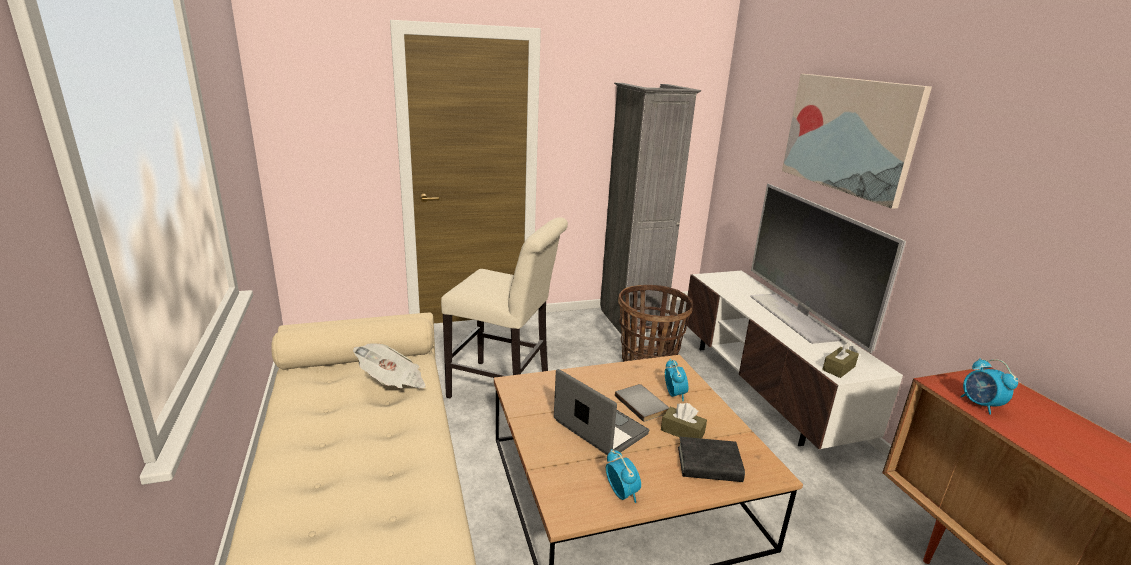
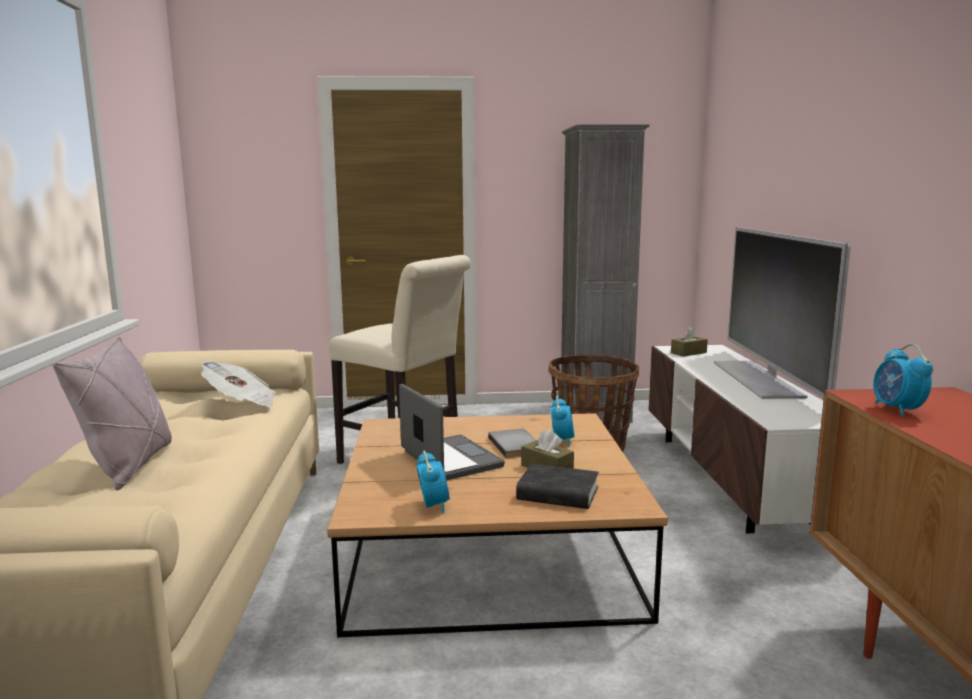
camera: 15 degrees right, 10 degrees down
(343, 494) = (130, 466): none -> purple pillow
(838, 368) = (781, 418): brown tissue box -> brown tissue box (688, 353)
(848, 135) = (806, 145): picture -> none

